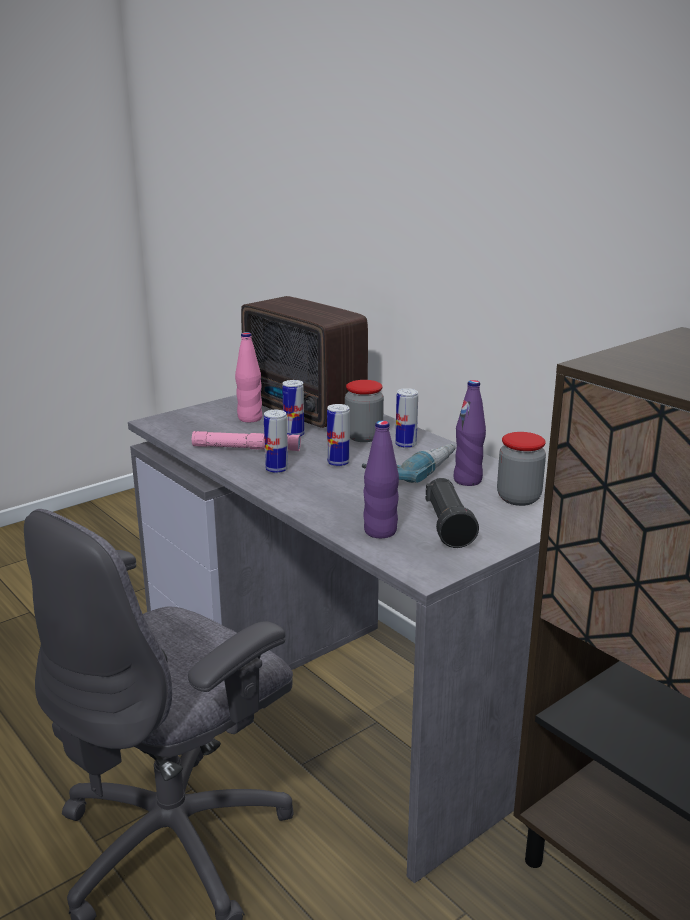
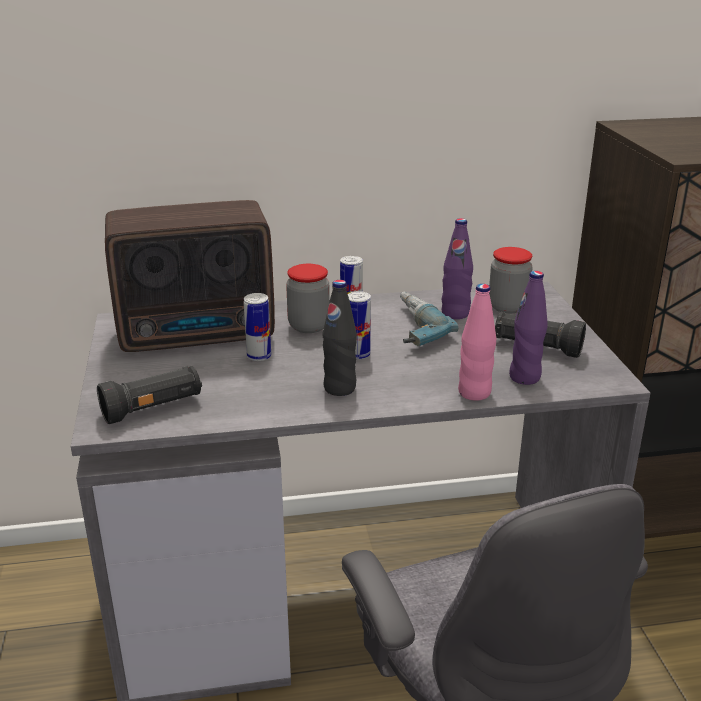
camera: 60 degrees left, 5 degrees up
(189, 427) = (153, 409): none -> black flashlight
(246, 448) = (263, 390): pink flashlight -> none
(250, 418) = (178, 367): pink bottle -> pink bottle (474, 393)
(276, 469) = (339, 388): can -> black bottle

